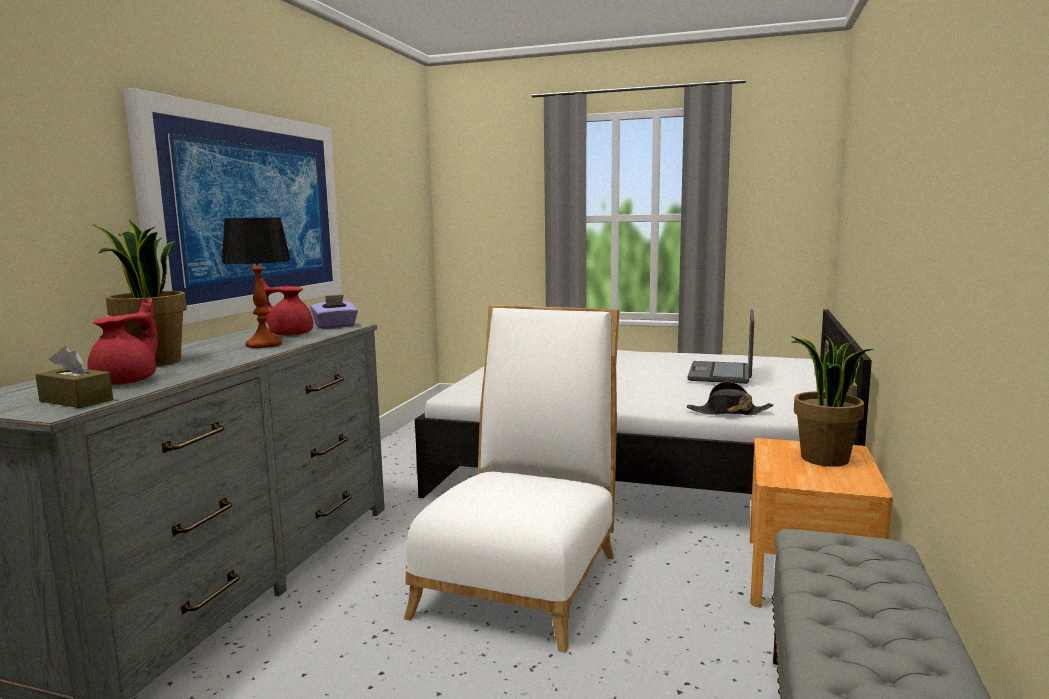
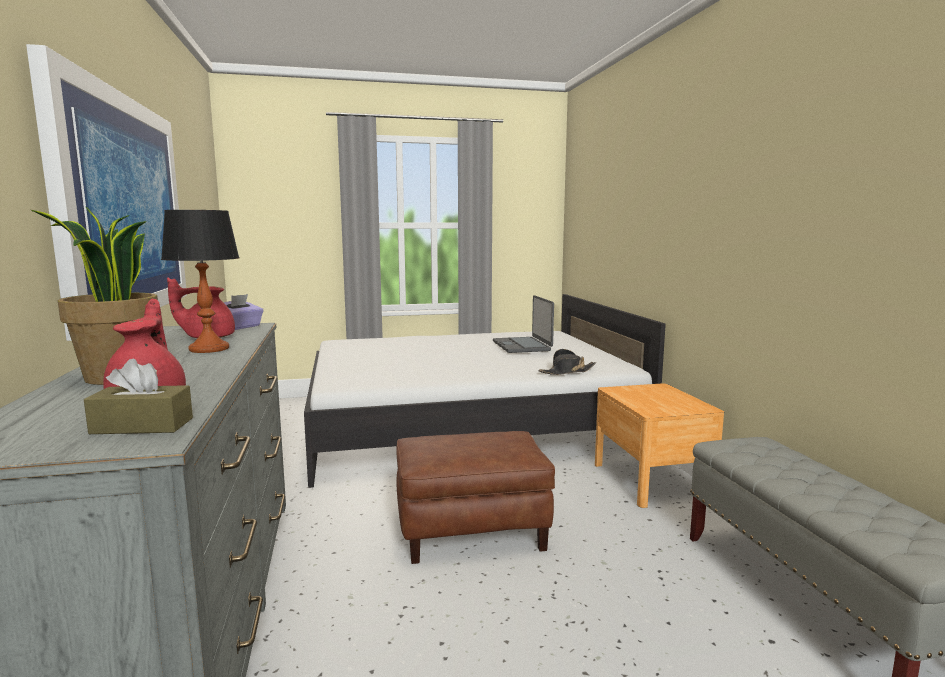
camera: 30 degrees left, 0 degrees up
(523, 577) = (472, 530): white chair -> brown ottoman
(824, 459) = (656, 395): potted plant -> none

